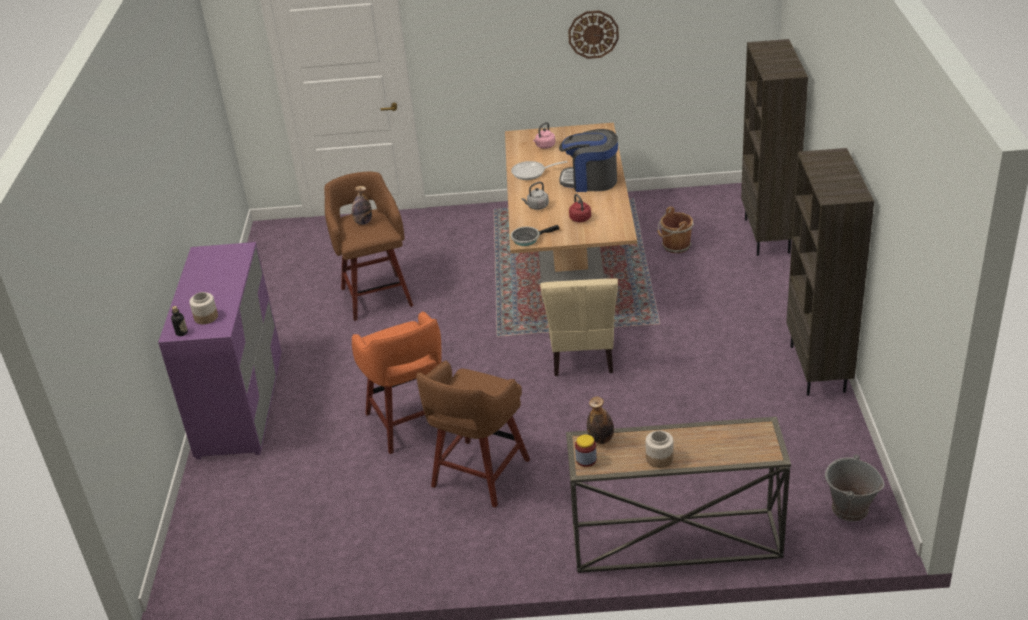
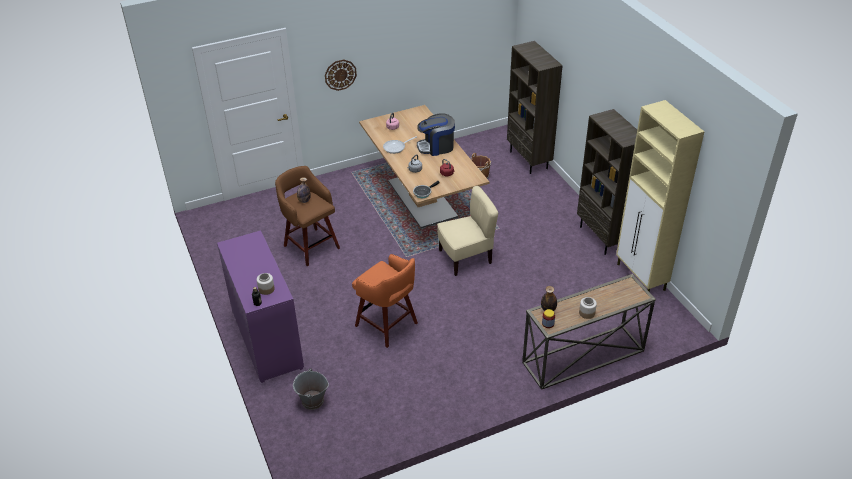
camera: 25 degrees left, 5 degrees up
(479, 475) = (450, 347): brown stool -> none
(582, 355) = (465, 258): beige chair -> beige chair turned 90 degrees counterclockwise
(593, 34) = (410, 51): wall clock -> wall clock (340, 74)
(848, 443) = (641, 277): none -> beige cabinet
(849, 509) = (662, 314): grey bucket -> grey bucket (312, 401)

